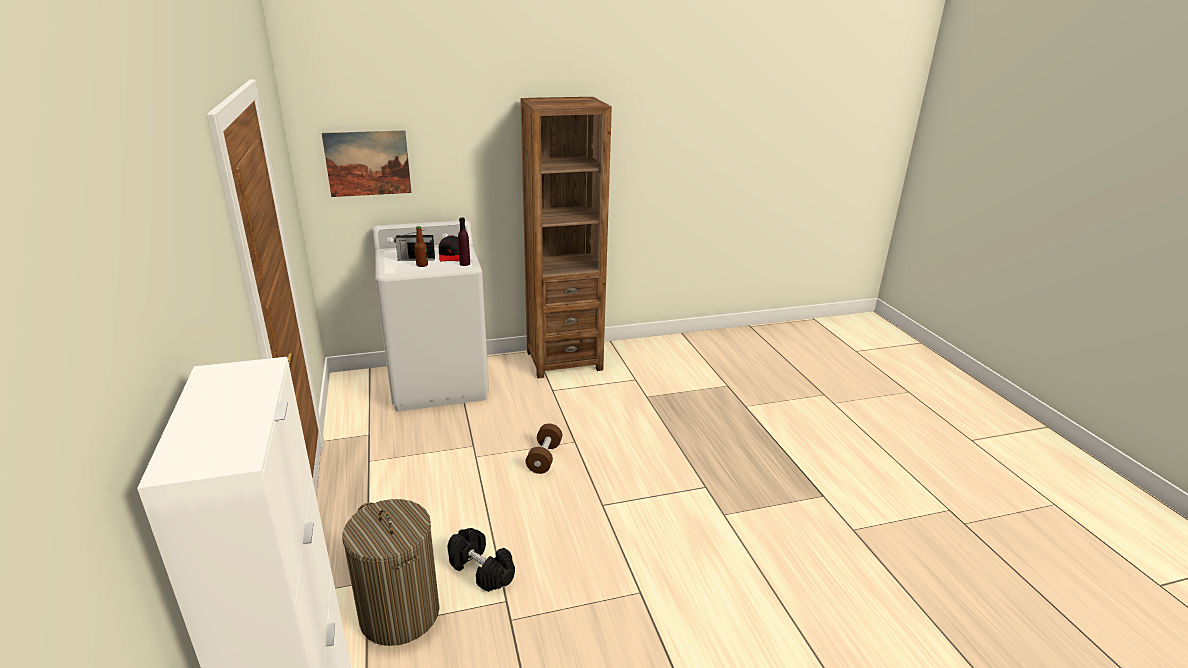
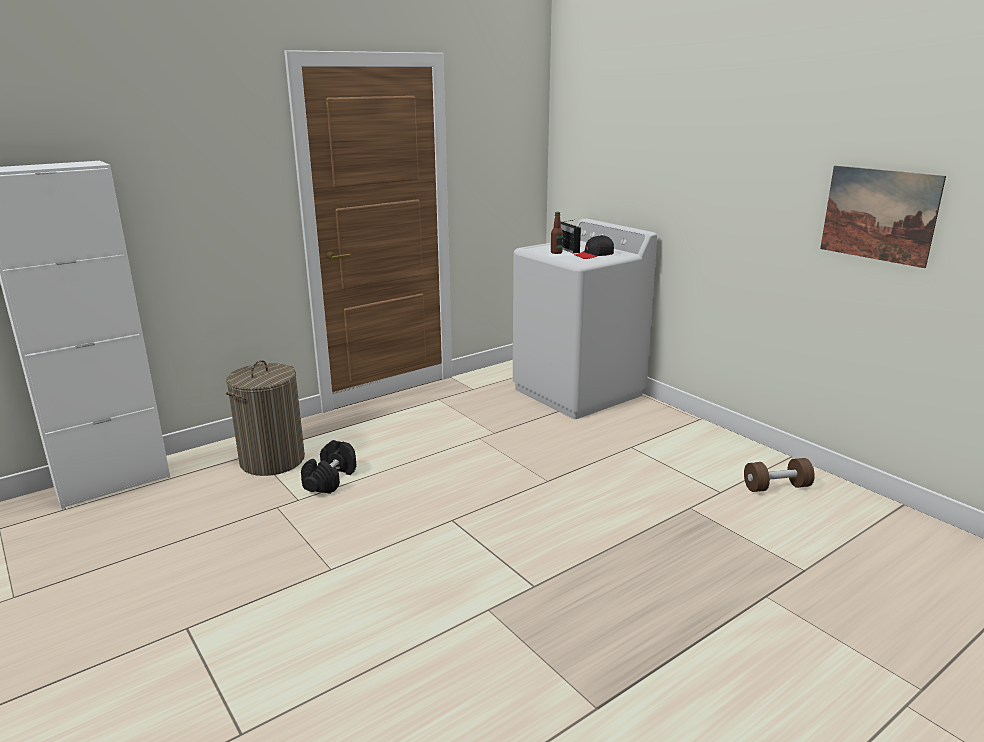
camera: 70 degrees right, 5 degrees down
(368, 163) = (592, 155): picture -> picture (879, 215)
(465, 264) = (581, 261): purple bottle -> none
(544, 458) = (505, 471): brown dumbbell -> brown dumbbell (776, 487)
(564, 360) = (701, 439): brown bookcase -> none

